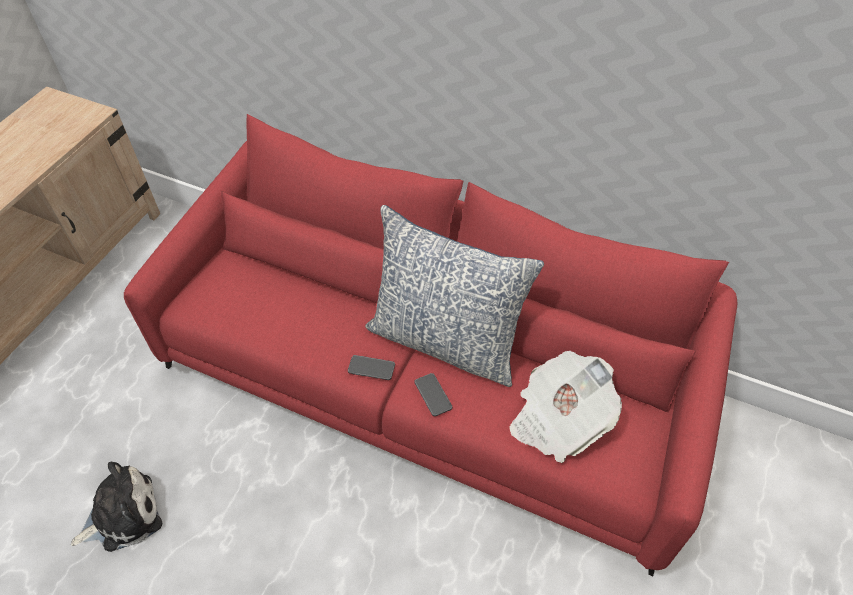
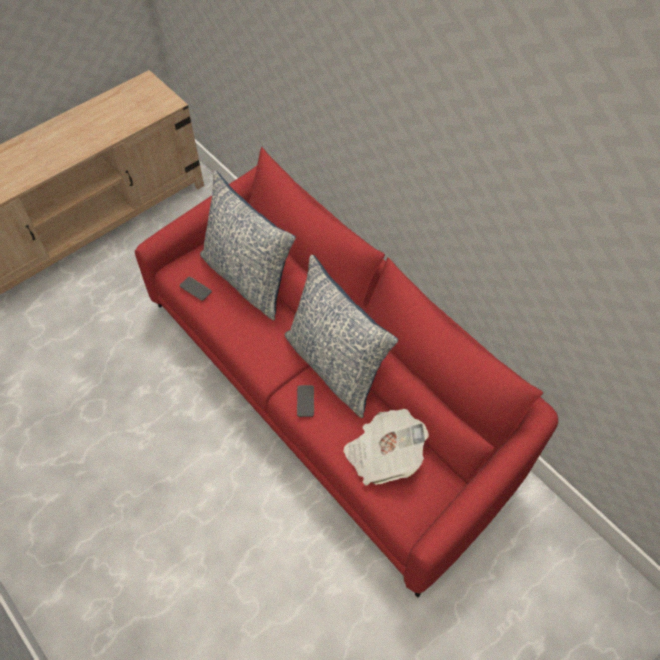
camera: 25 degrees right, 5 degrees up
(123, 515) = (89, 396): plush toy -> none
(286, 281) = (248, 278): none -> pillow
(371, 368) = (274, 365): phone -> phone (195, 289)

